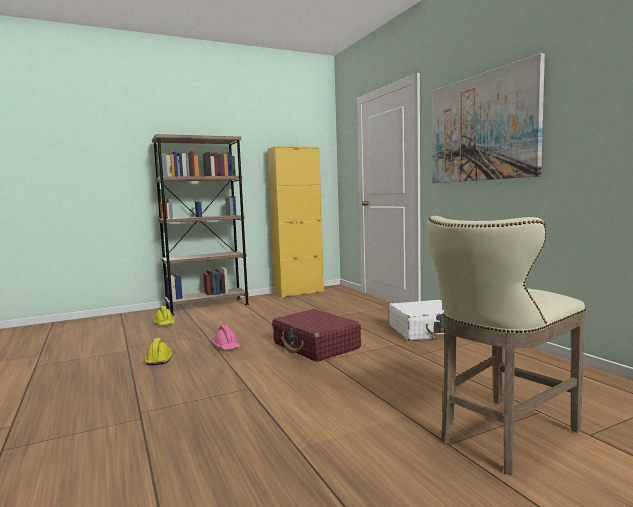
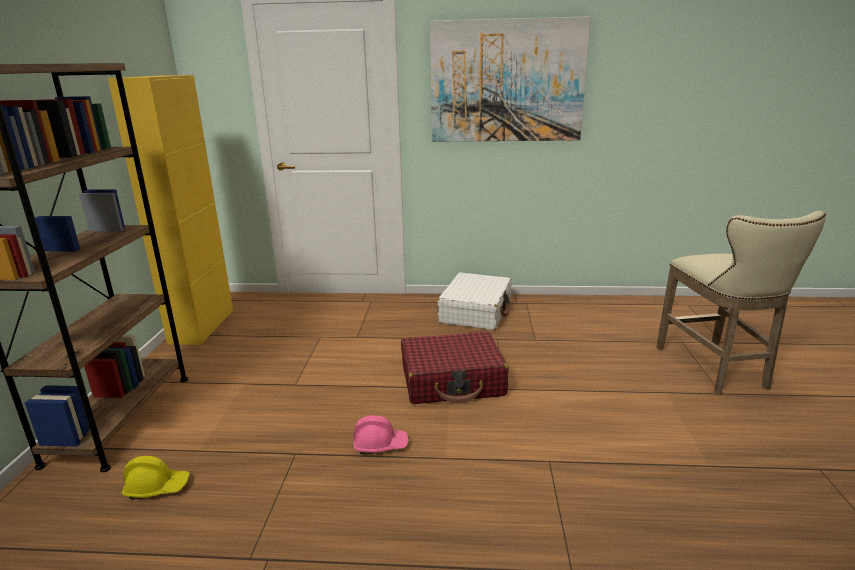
camera: 60 degrees left, 15 degrees up
(159, 359) = (365, 523): yellow hard hat -> none

